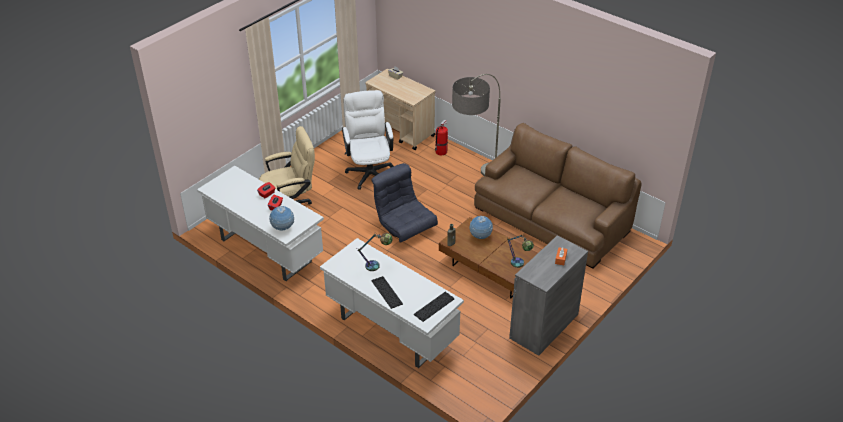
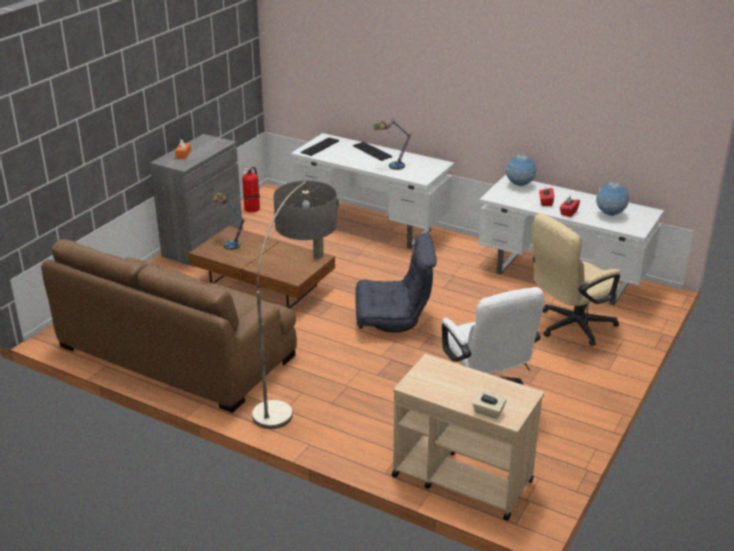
camera: 170 degrees right, 10 degrees down
(404, 227) = (393, 320): grey armchair -> grey armchair turned 45 degrees counterclockwise
(441, 152) = (371, 443): fire extinguisher -> fire extinguisher (252, 208)
(480, 237) = (280, 266): globe -> globe (610, 215)

